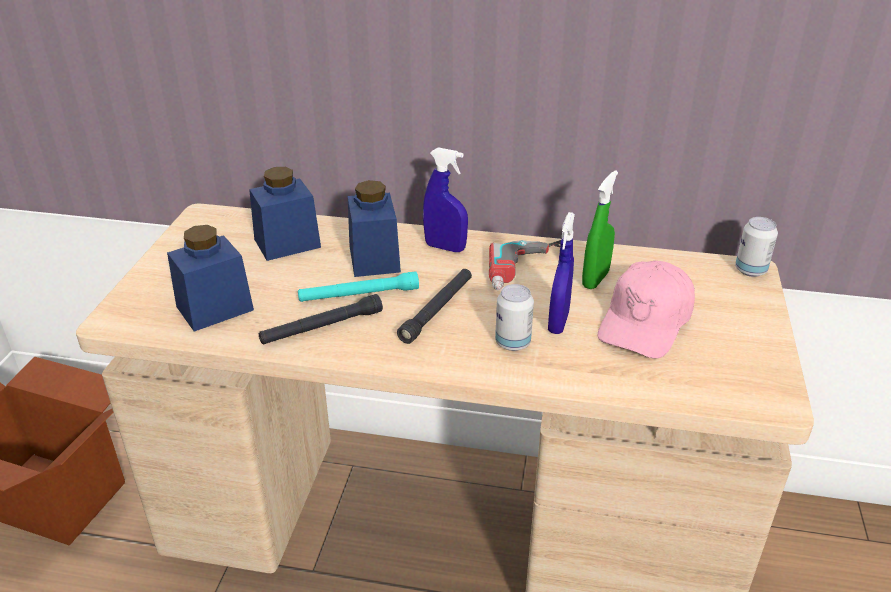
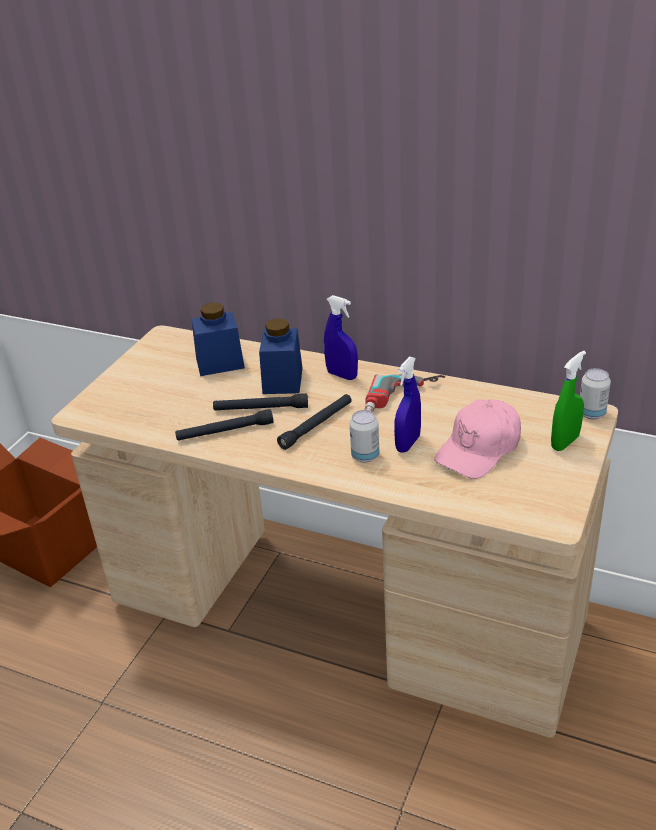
camera: 15 degrees right, 0 degrees up
(215, 308) = (152, 410): blue jar -> none
(359, 295) = (261, 409): turquoise flashlight -> black flashlight
(595, 279) = (454, 411): green spray bottle -> green spray bottle (565, 442)

